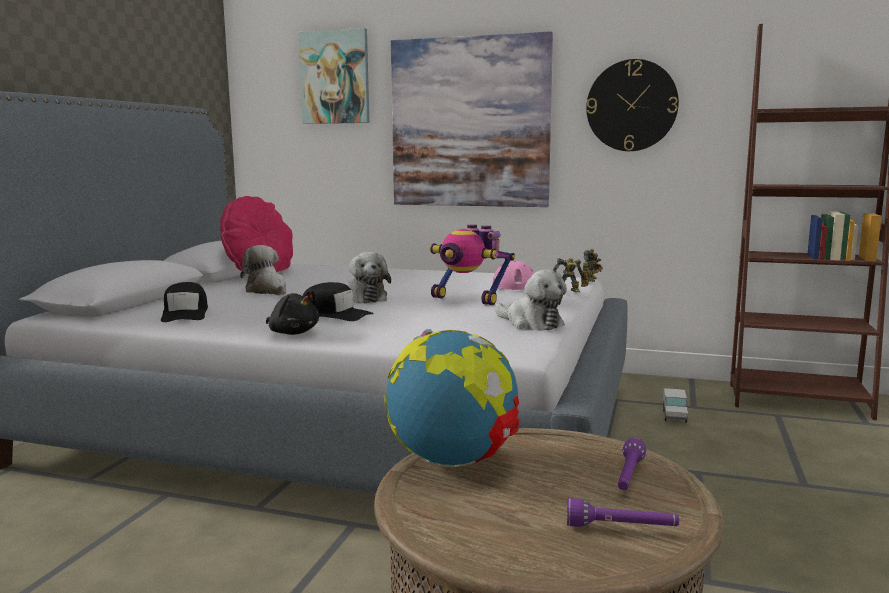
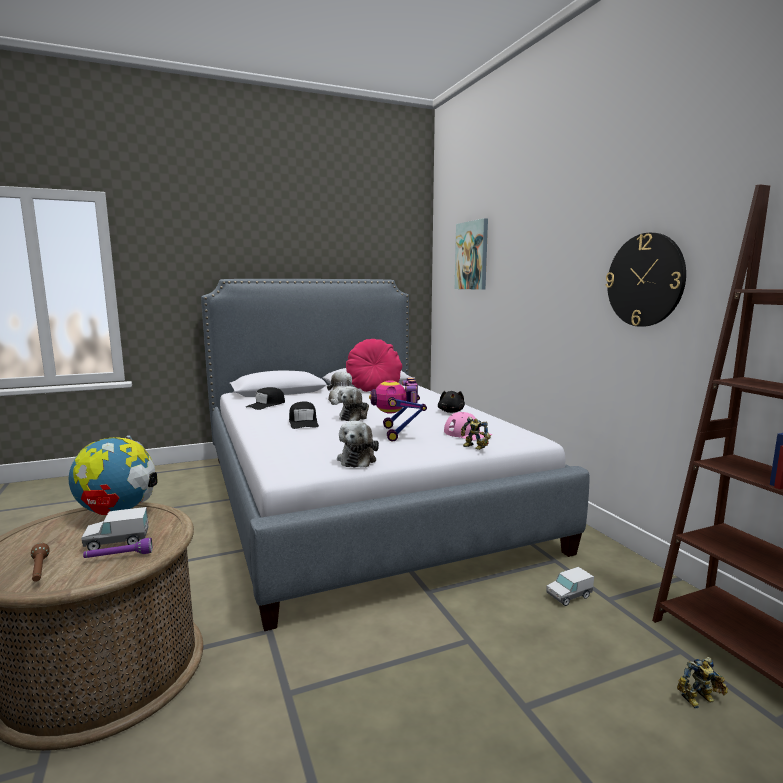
camera: 50 degrees right, 0 degrees up
(293, 333) = (257, 427): black plush toy -> black plush toy (451, 411)
(470, 123) = (535, 292): picture -> none
(569, 474) = (117, 542): none -> toy truck
(591, 280) = (540, 443): toy robot -> toy robot (700, 700)
(621, 528) = (39, 570): purple flashlight -> brown flashlight

